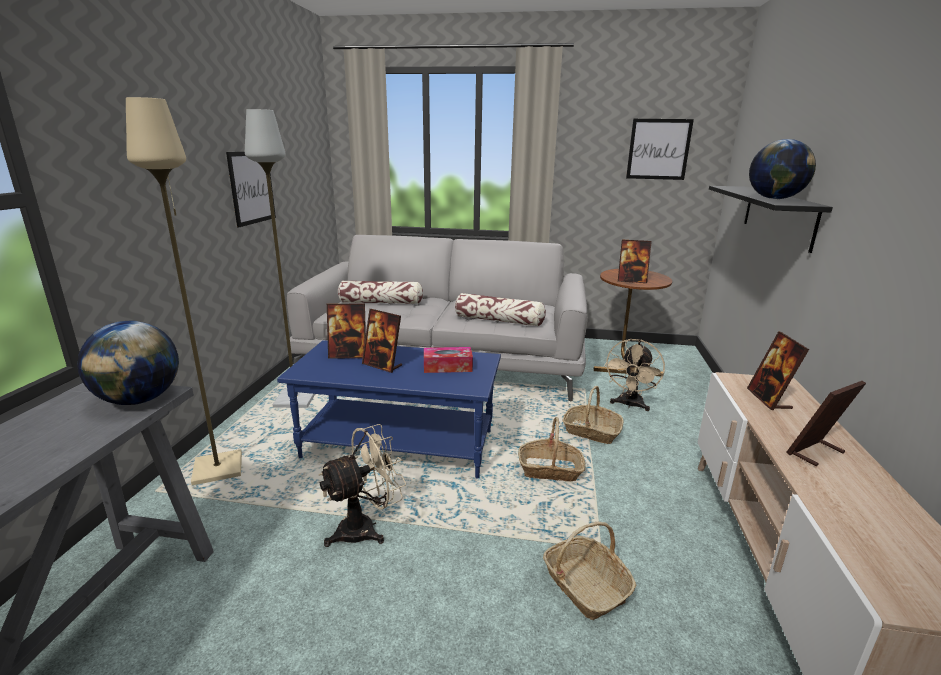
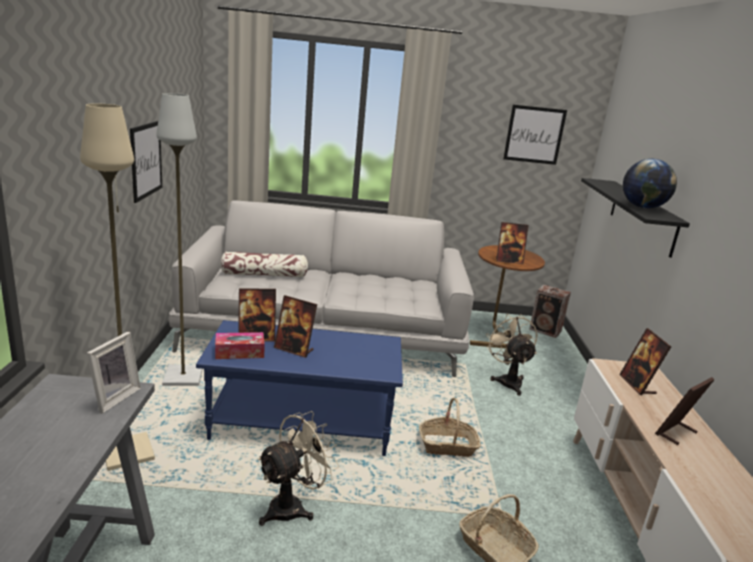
camera: 10 degrees left, 0 degrees up
(140, 399) = (113, 397): globe -> picture frame
(447, 367) = (356, 351): tissue box -> tissue box (239, 352)
(499, 320) = (388, 298): pillow -> none
(591, 431) = (477, 408): basket -> none
(629, 405) = (507, 380): beige fan -> beige fan turned 150 degrees clockwise
(680, 357) = (546, 330): none -> speaker

